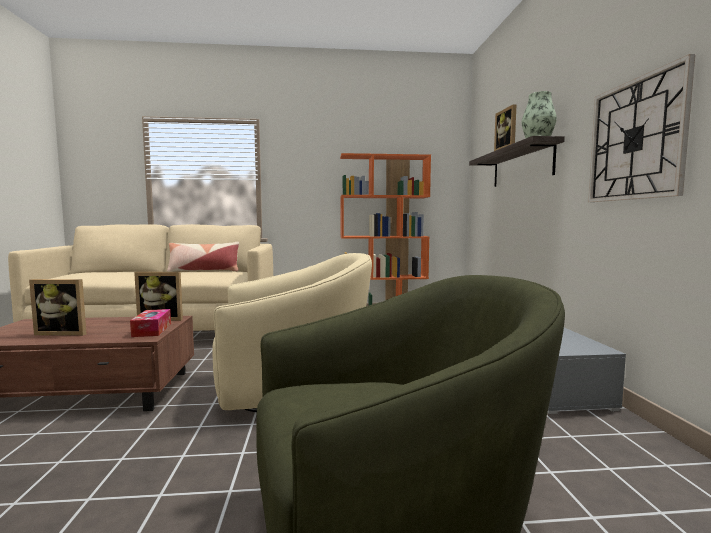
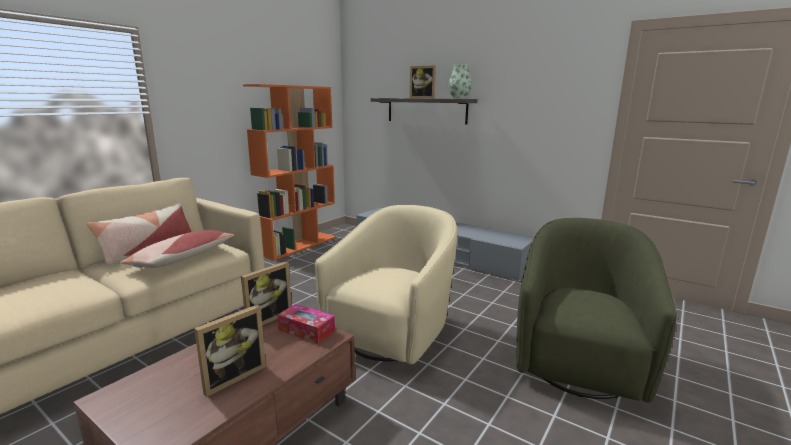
camera: 50 degrees left, 10 degrees up
(198, 276) = (182, 258): none -> pillow
(635, 140) = (540, 116): wall clock -> none

